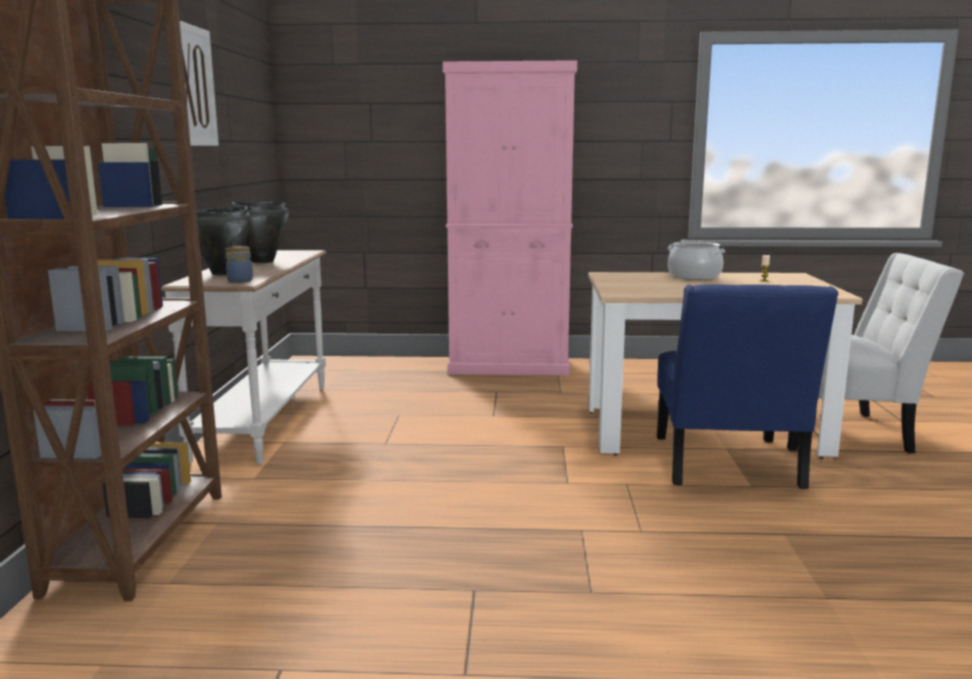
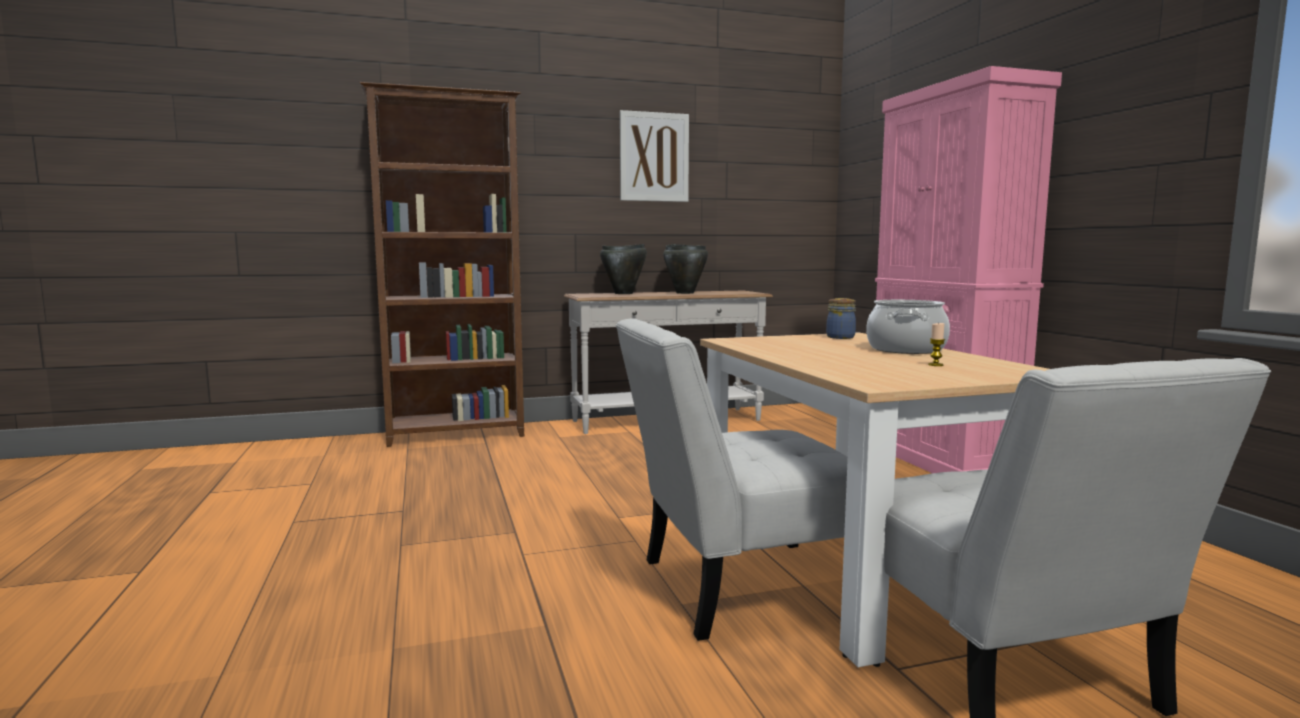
camera: 70 degrees right, 5 degrees down
(240, 281) = (595, 295): jar -> jar (841, 337)
(727, 466) = (737, 587): blue chair -> white chair

